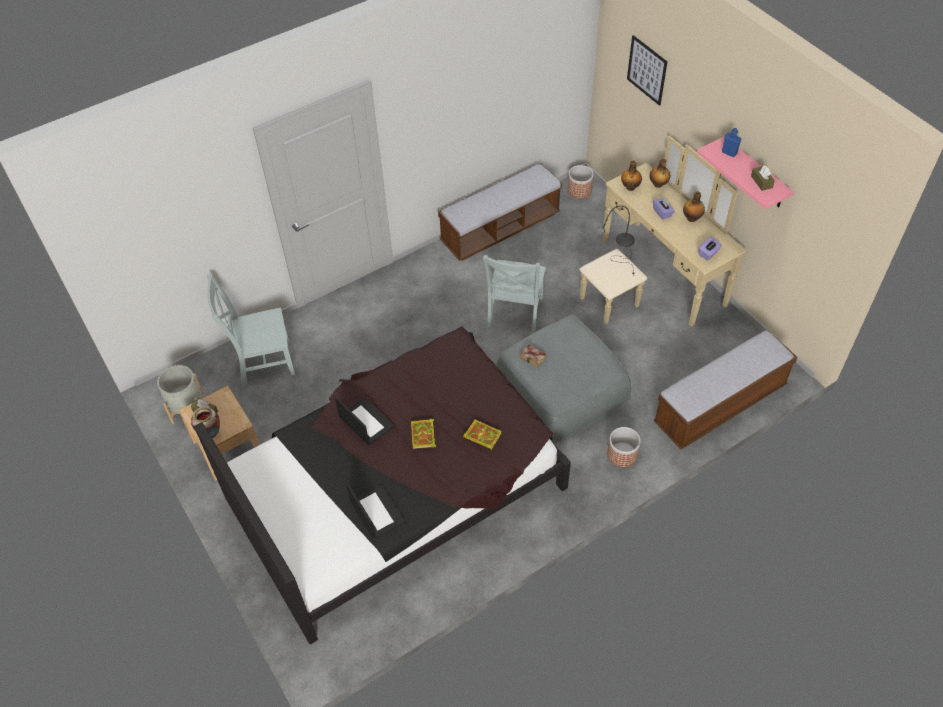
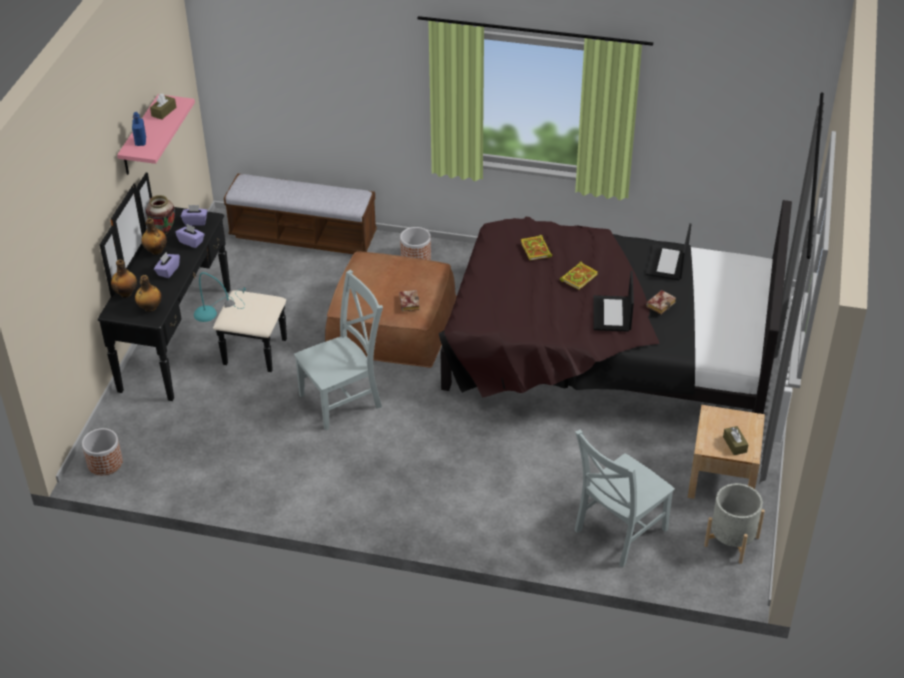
camera: 135 degrees left, 10 degrees down
(211, 435) = (746, 421): vase -> vase (164, 231)
(262, 362) = (618, 532): grey chair -> grey chair turned 105 degrees clockwise
(341, 461) = (660, 303): none -> book
(500, 228) = (233, 485): bench -> none
(561, 387) = (392, 323): grey ottoman -> brown ottoman
(619, 251) = (219, 317): grey table lamp -> turquoise table lamp
(647, 70) = (57, 235): picture -> none
(651, 279) = (194, 341): beige dresser -> black dresser
(685, 239) = (191, 242): none -> purple tissue box

